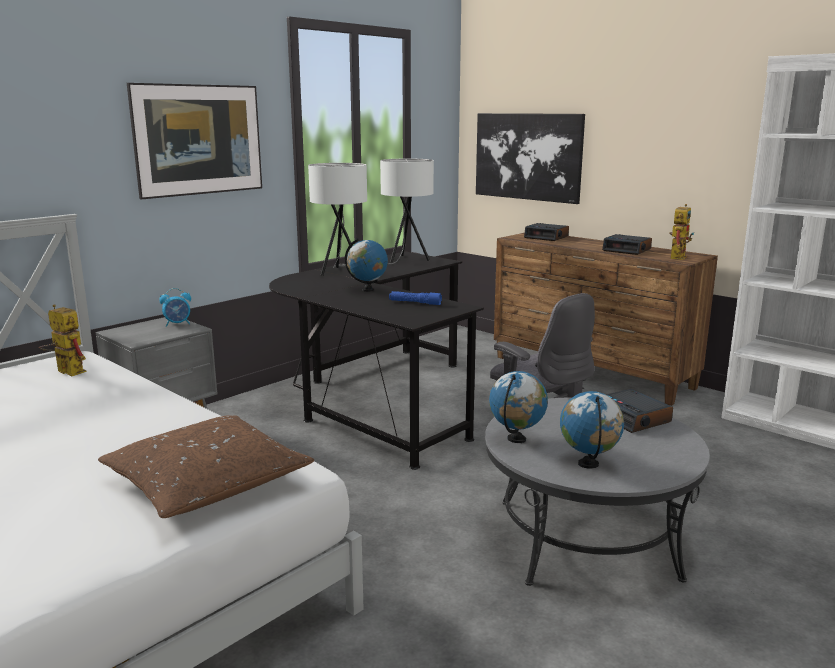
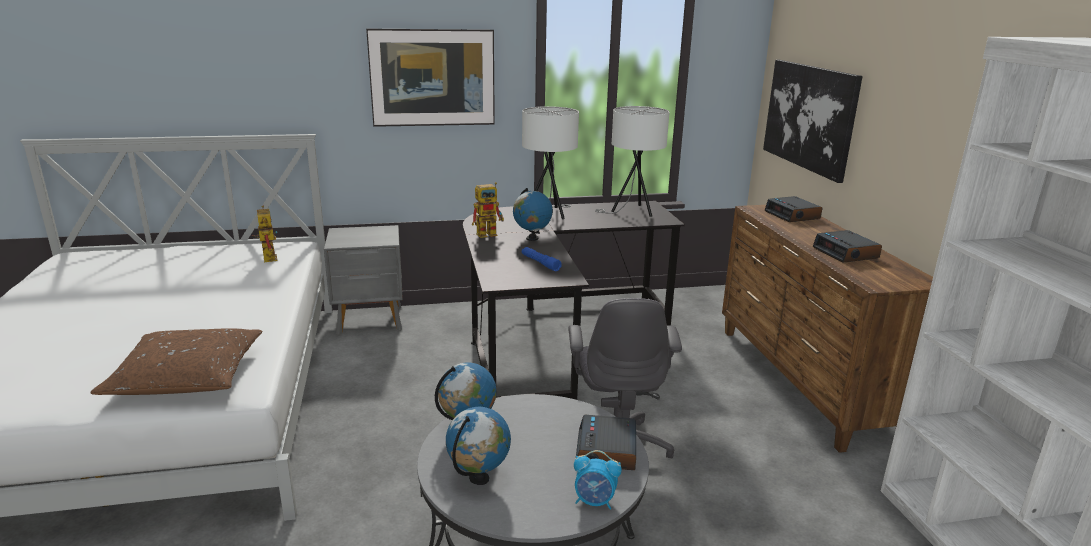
camera: 35 degrees right, 5 degrees up
(178, 324) = (385, 234): alarm clock -> alarm clock (595, 502)
(677, 256) = (888, 277): toy robot -> toy robot (490, 233)

